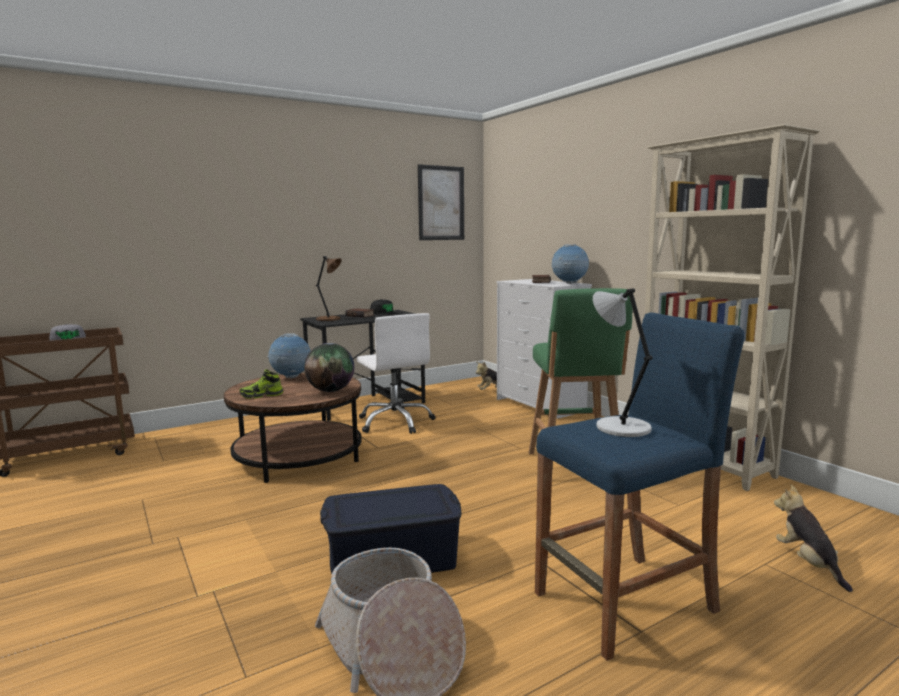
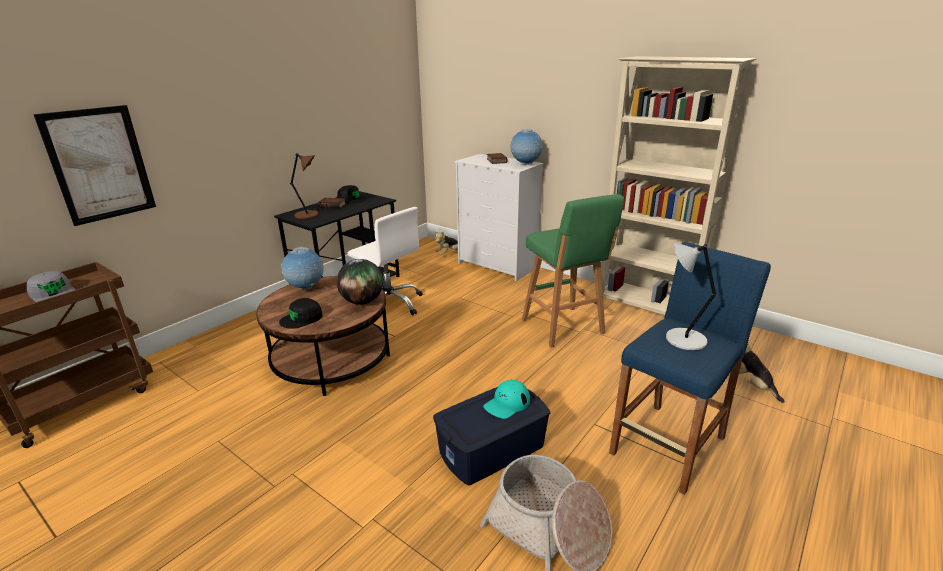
camera: 20 degrees left, 15 degrees up
(262, 395) = (302, 318): shoe -> black cap
(416, 500) = (507, 403): none -> turquoise cap
(441, 203) = (385, 79): picture -> picture (100, 164)

